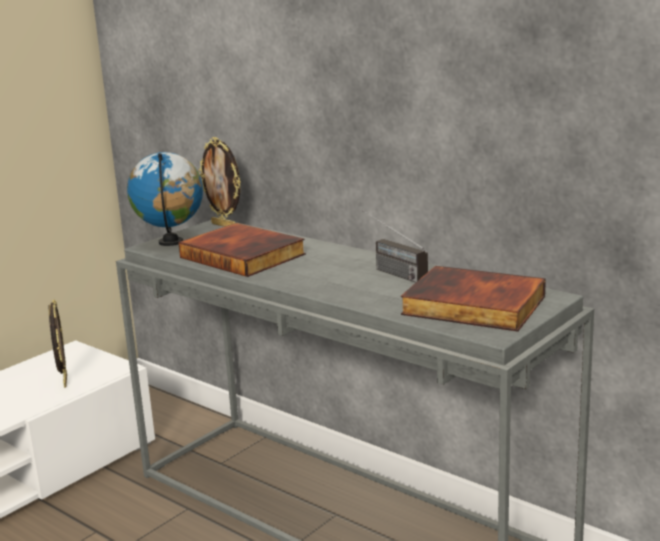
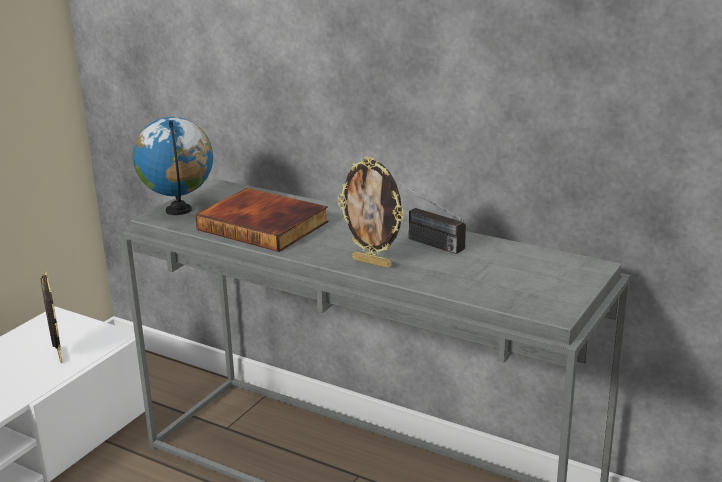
camera: 10 degrees left, 5 degrees up
(224, 225) = (227, 187): picture frame -> picture frame (372, 262)
(472, 306) = (521, 280): book -> none

